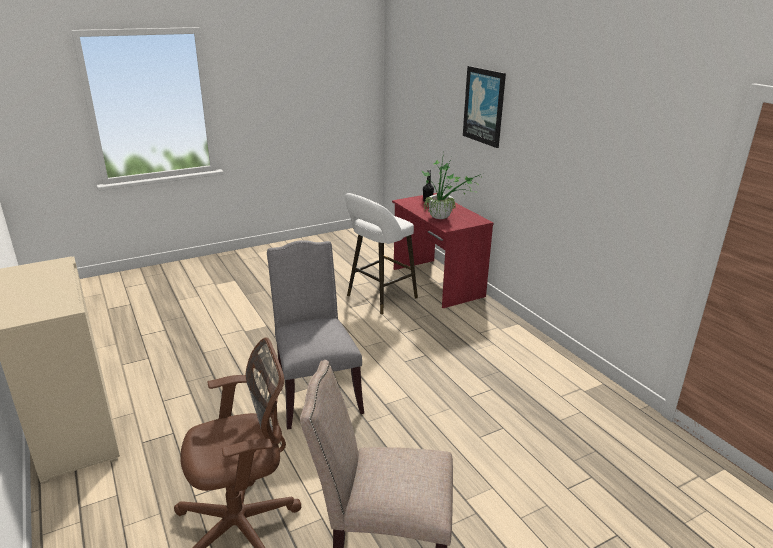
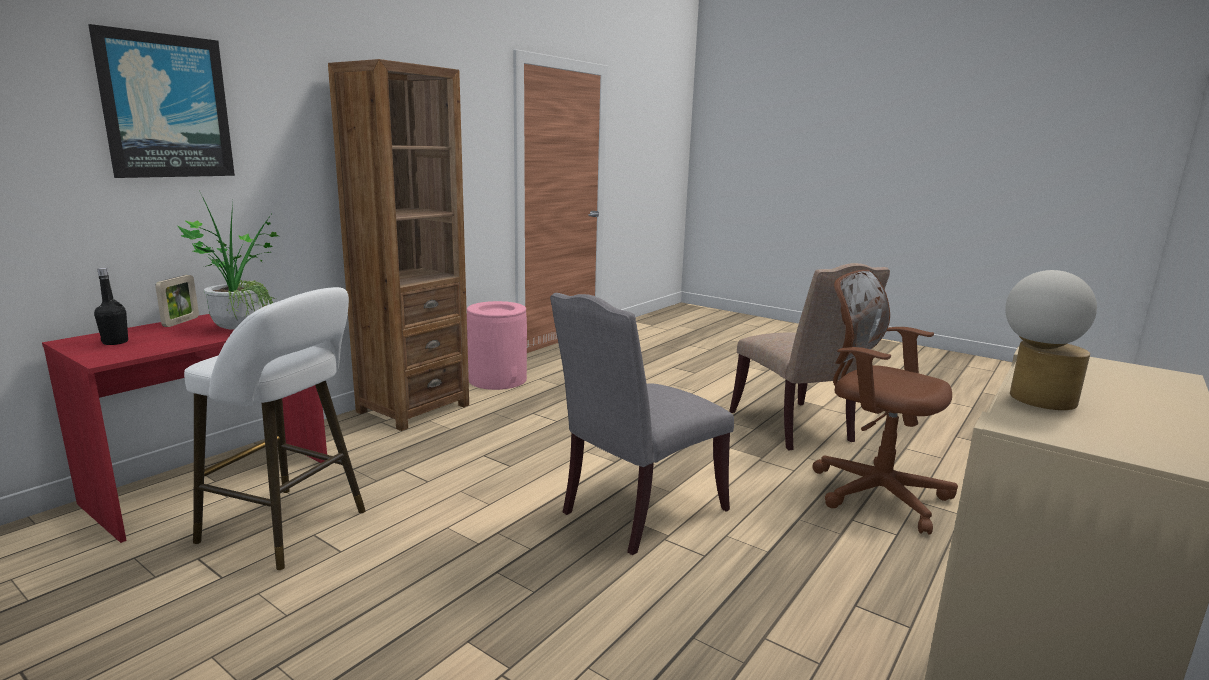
camera: 115 degrees left, 10 degrees down
(61, 275) = (1032, 399): none -> table lamp
(458, 209) = (181, 322): none -> picture frame
(519, 340) = (413, 408): none -> brown bookcase
(581, 388) = (498, 379): none -> pink trash can

